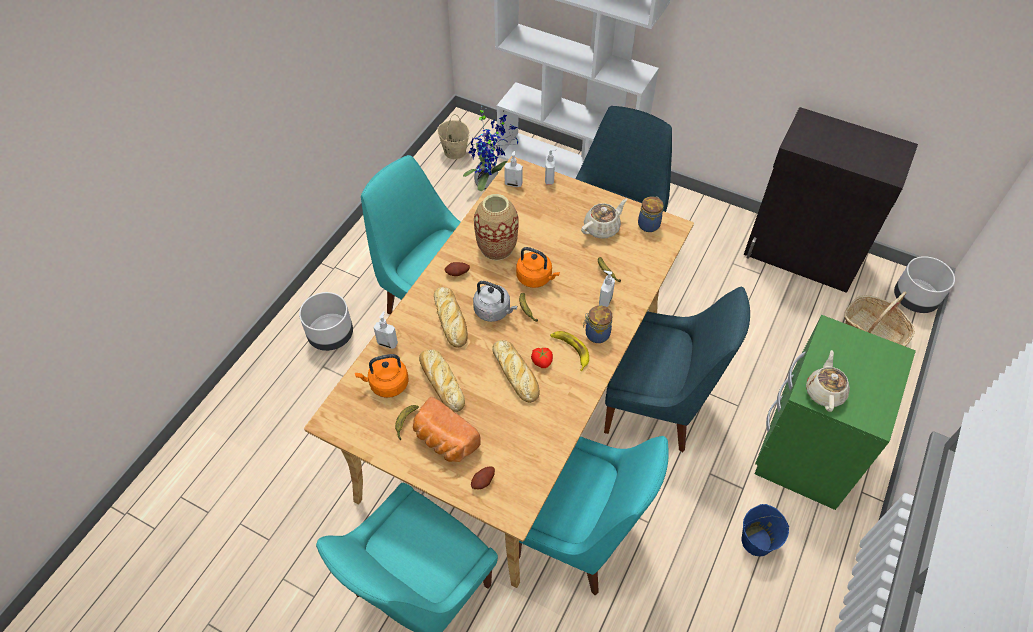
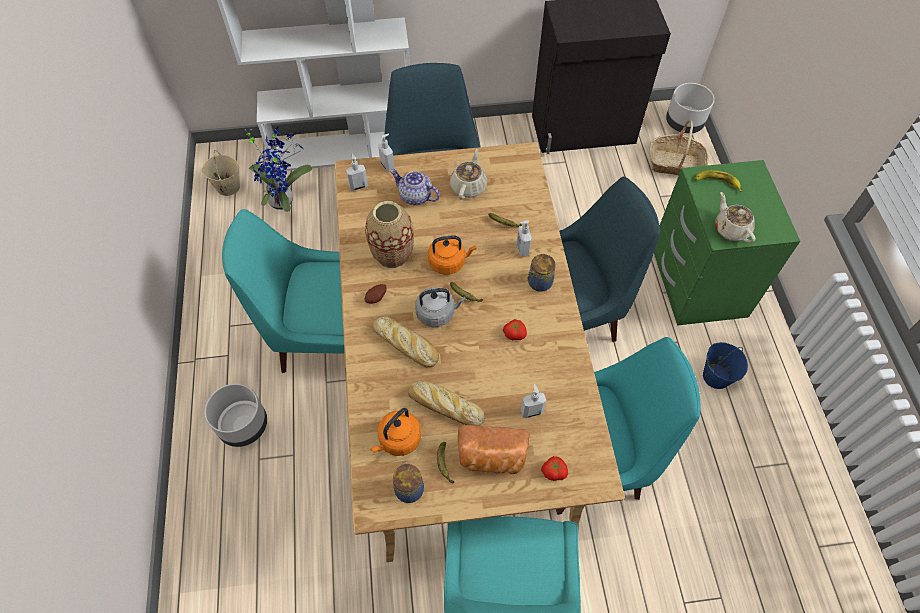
camera: 35 degrees left, 5 degrees up
(388, 343) = (366, 401): soap dispenser -> soap dispenser (531, 411)
(483, 482) = (554, 471): potato -> tomato
(516, 374) = (503, 358): bread -> none
(552, 214) = (416, 197): none -> teapot
(570, 350) = (529, 309): banana -> banana (717, 182)
(649, 224) = (503, 162): jar -> jar (409, 488)

